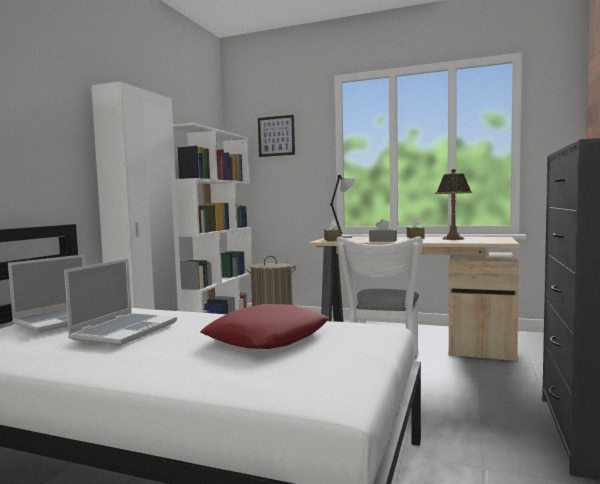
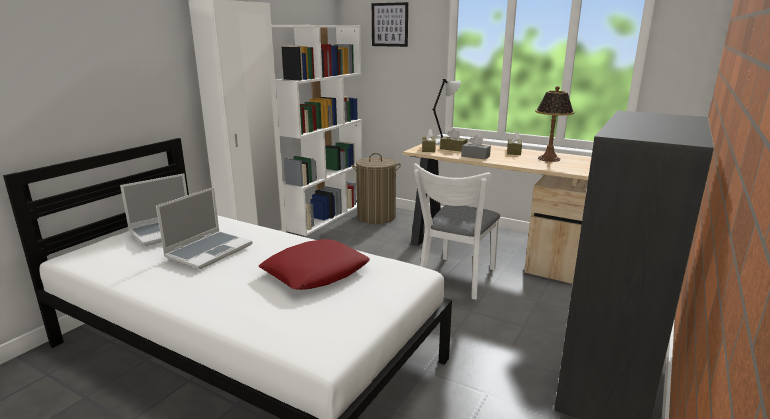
camera: 10 degrees right, 15 degrees up
(356, 239) = (453, 149): none -> brown tissue box

